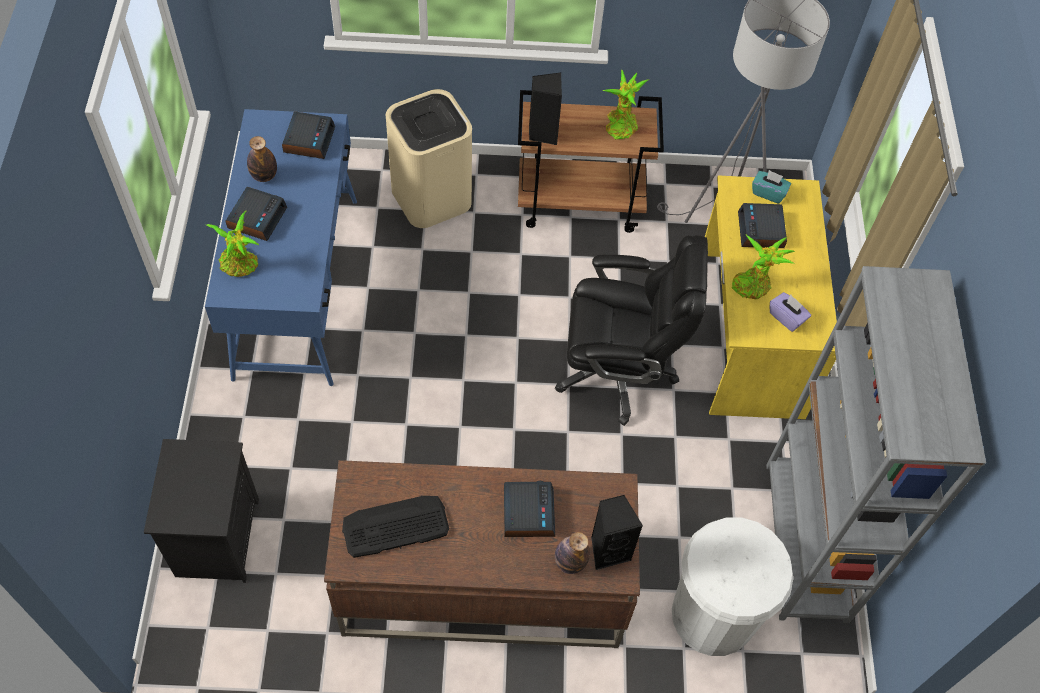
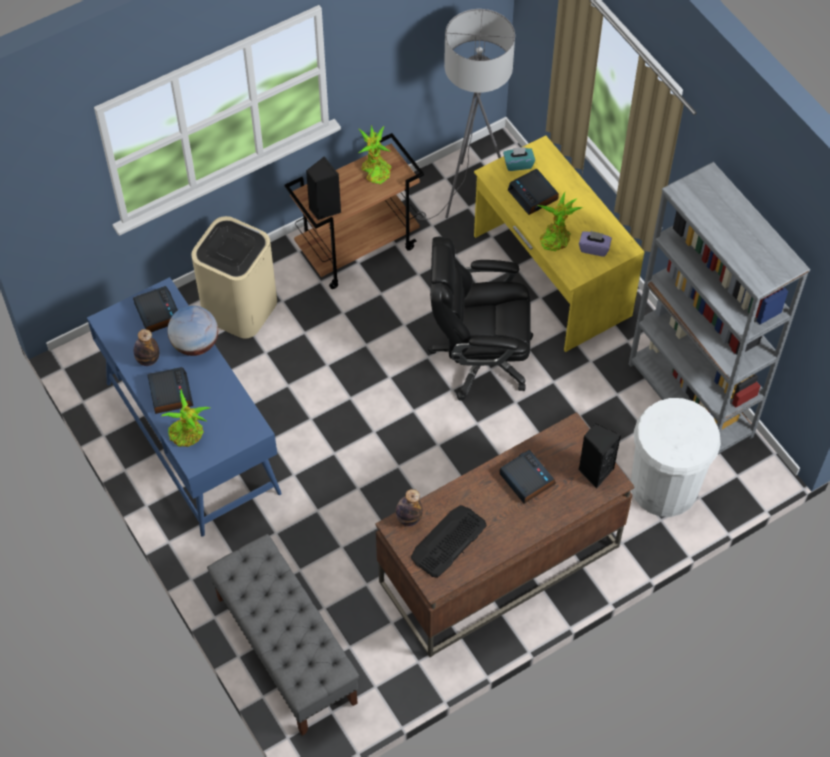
camera: 30 degrees left, 0 degrees up
(216, 536) = (285, 649): black nightstand -> grey bench
(318, 186) = (195, 344): none -> globe
(570, 562) = (577, 493): bottle -> bottle (408, 518)
(618, 370) = (479, 357): black office chair -> black office chair turned 150 degrees counterclockwise

